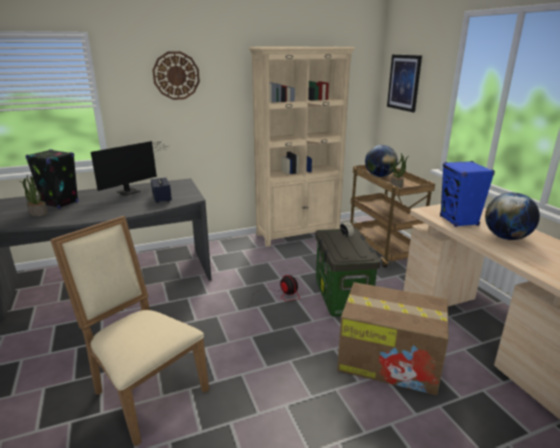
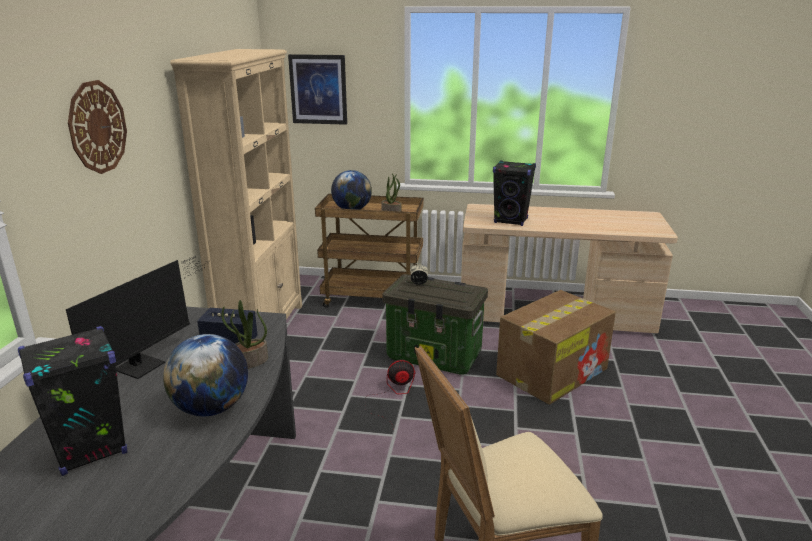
camera: 60 degrees left, 0 degrees up
(38, 213) = (112, 482): potted plant -> potted plant (249, 362)
(132, 191) = (146, 363): monitor -> monitor turned 45 degrees clockwise
(459, 221) = (511, 221): blue speaker -> black speaker
(506, 237) = (557, 219): globe -> globe (211, 408)

